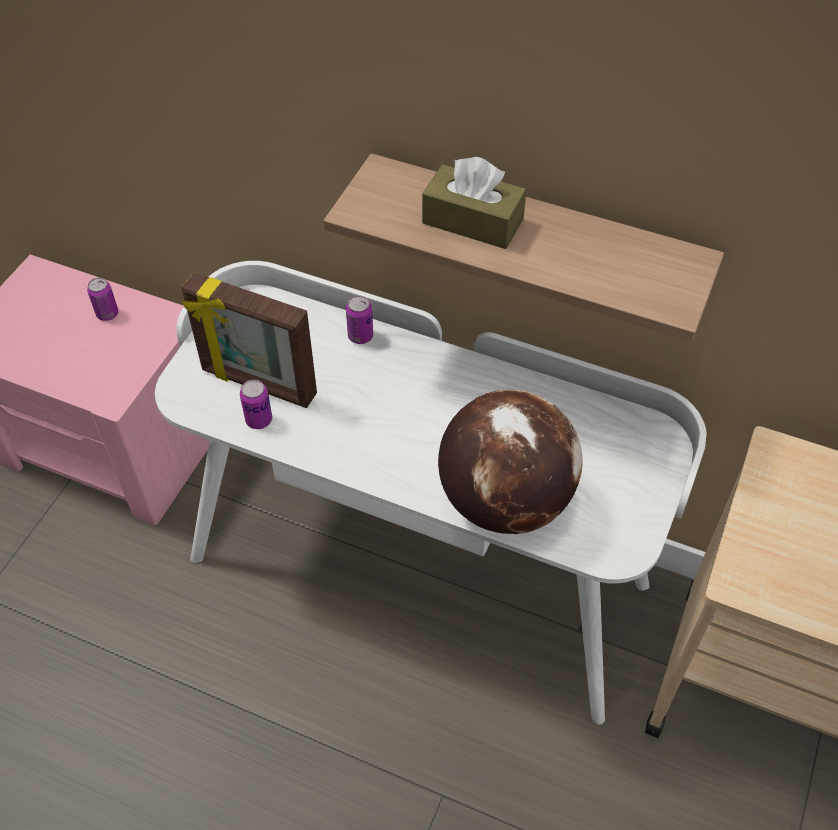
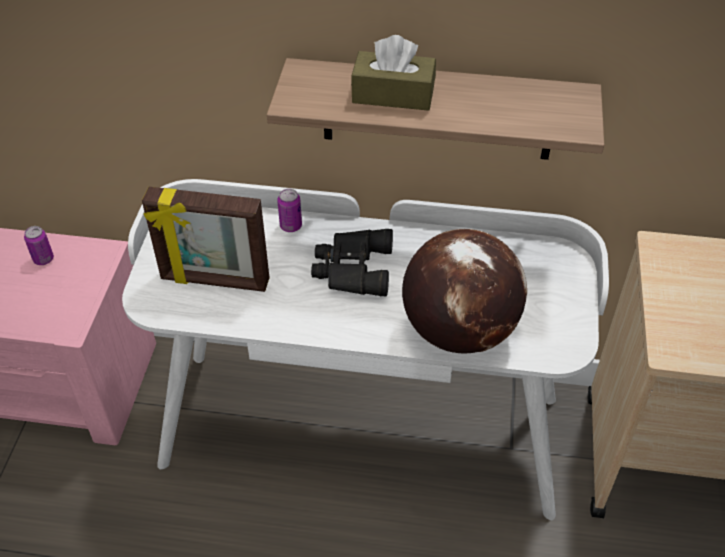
camera: 15 degrees left, 5 degrees down
(259, 420) = (225, 310): can -> none
(410, 401) = (351, 269): none -> black binoculars

